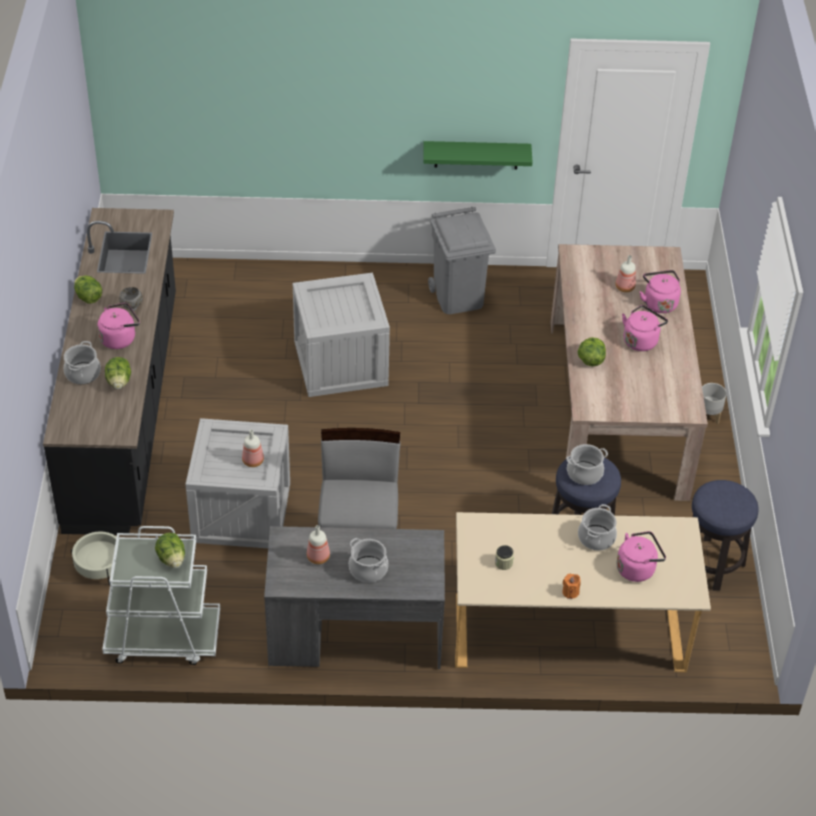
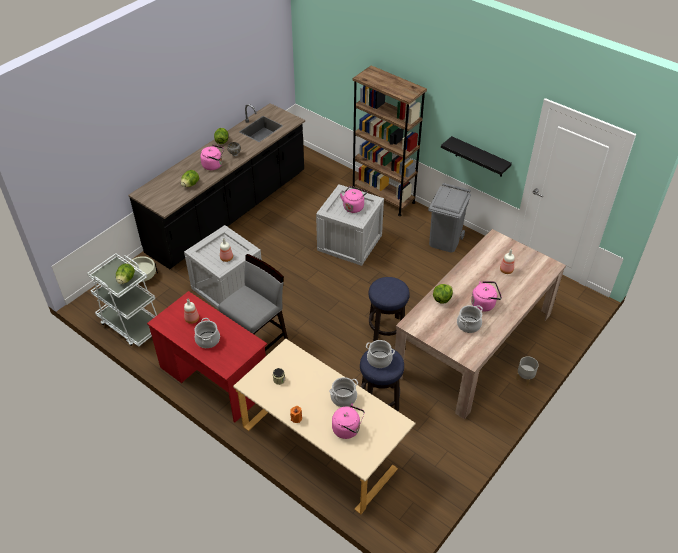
camera: 40 degrees right, 0 degrees up
(83, 373) = (180, 173): cooking pot -> cooking pot (468, 325)
(319, 277) = (383, 197): none -> brown bookcase
(355, 635) = (214, 378): grey desk -> red desk
(476, 155) = (479, 157): green shelf -> black shelf
(659, 303) = (518, 289): pink kettle -> pink kettle (353, 206)
(711, 564) = (439, 463): stool -> stool (386, 329)

